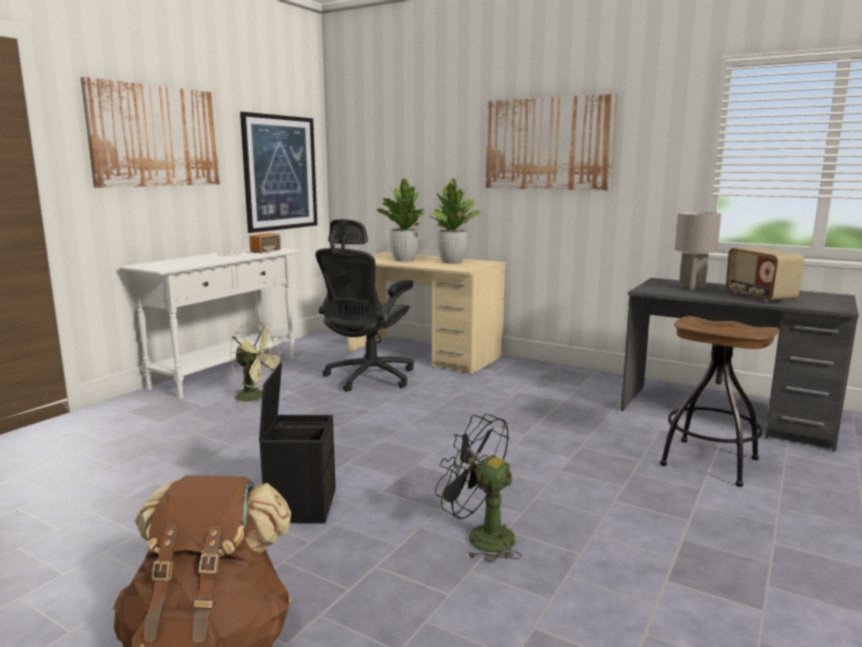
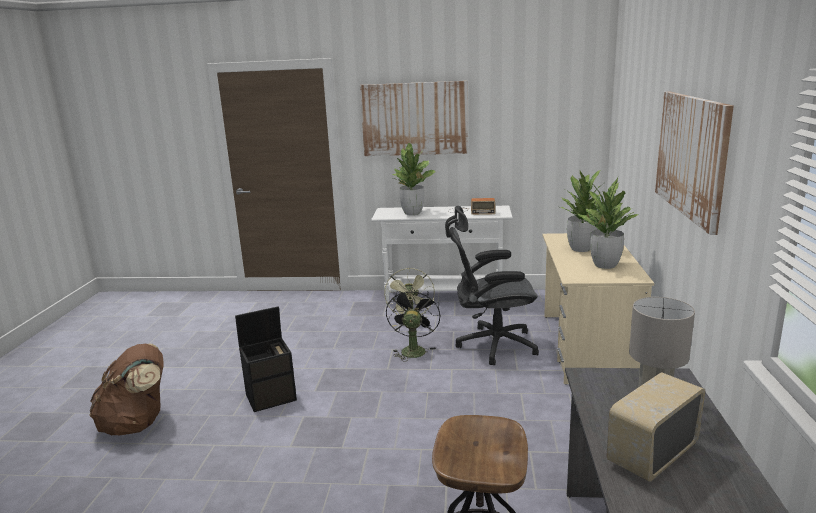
camera: 65 degrees right, 5 degrees up
(191, 261) = (412, 213): none -> potted plant
(280, 173) = (541, 142): picture -> none
(480, 537) = (261, 473): black fan -> black fan (413, 349)

